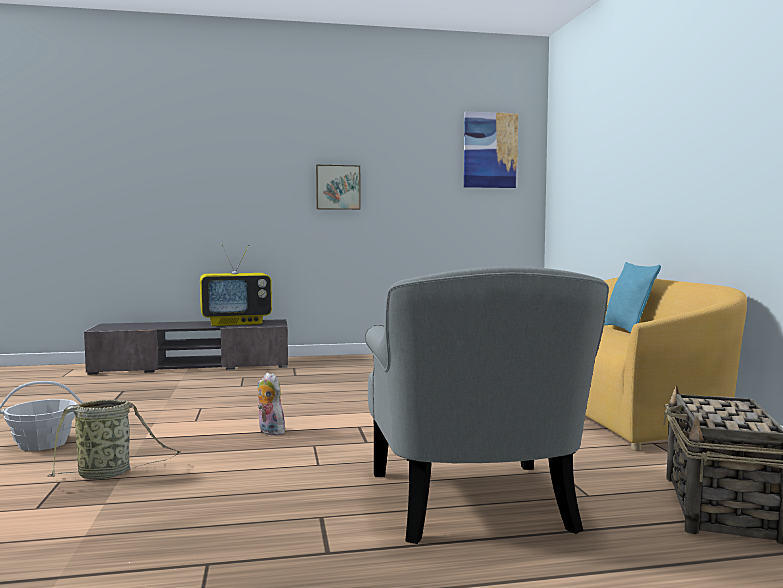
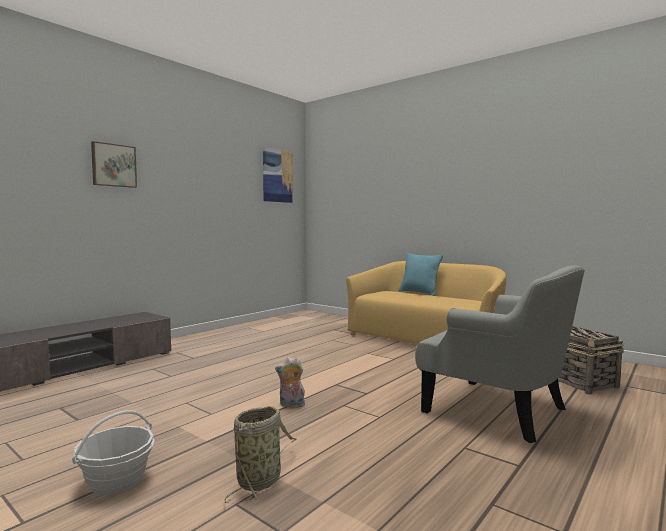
camera: 40 degrees left, 0 degrees up
(236, 323) = (112, 321): television -> none
(338, 187) = (182, 198): picture -> picture (113, 165)

